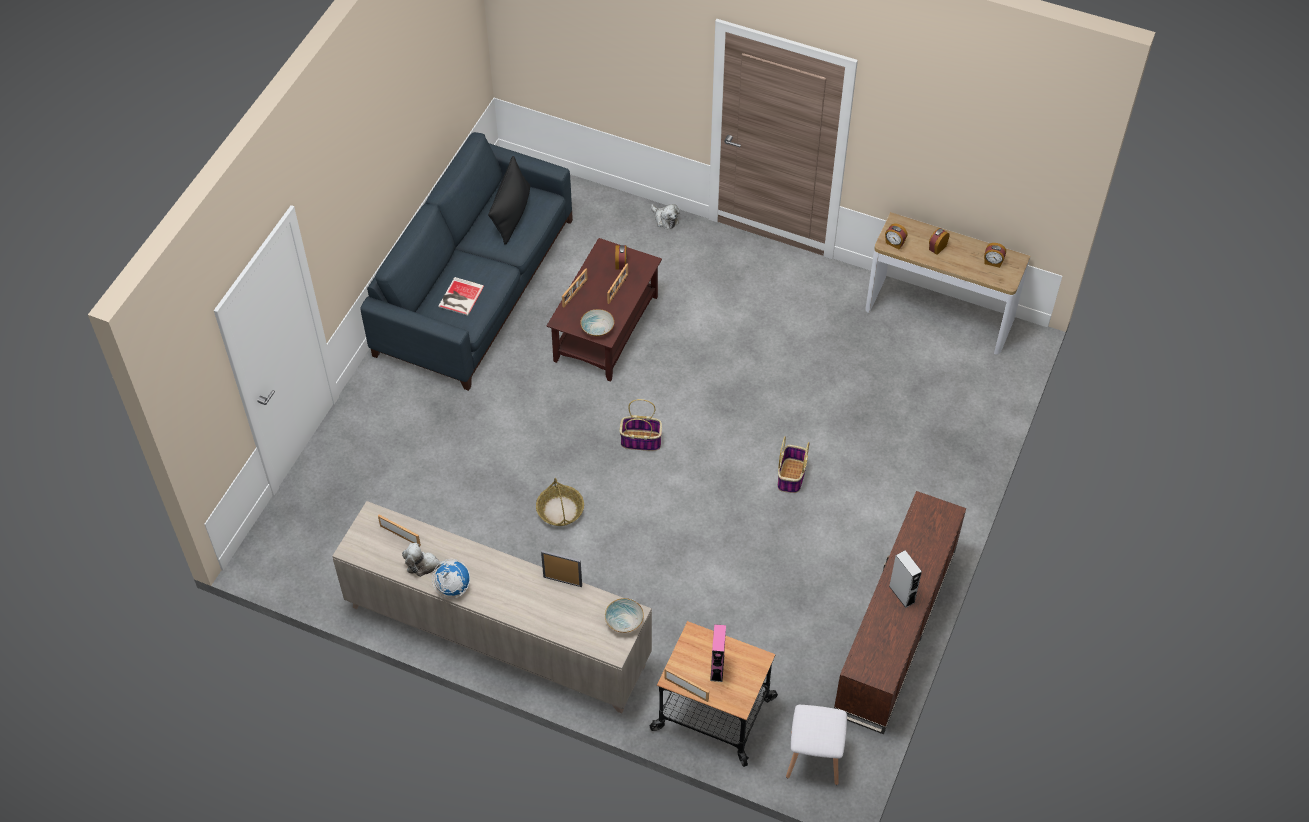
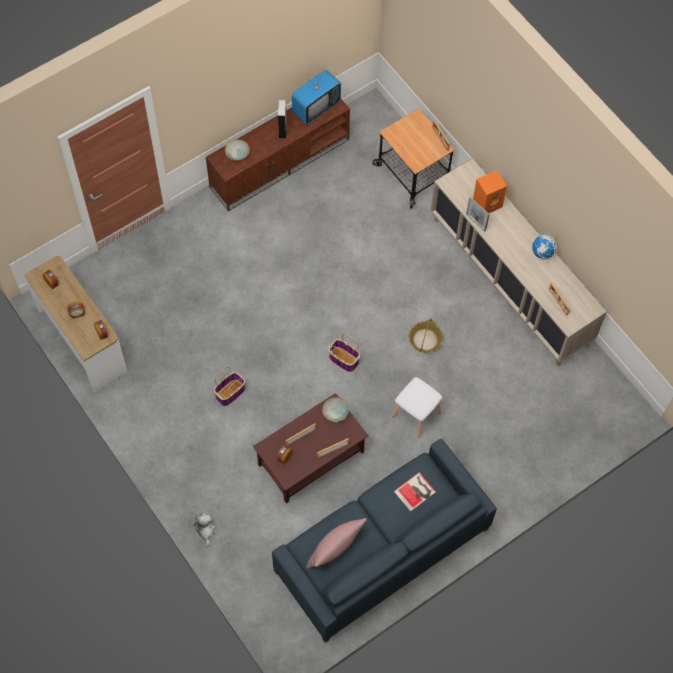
camera: 150 degrees left, 10 degrees up
(424, 565) = (553, 275): plush toy -> none
(512, 214) = (335, 548): black pillow -> pink pillow
(562, 615) = (487, 203): none -> orange speaker
(624, 620) = (454, 181): bowl -> bowl (237, 154)
(717, 668) = (415, 141): pink speaker -> none
(791, 476) = (267, 283): basket -> basket (230, 392)
(813, 756) = (375, 125): white stool -> white stool (416, 415)
(885, 650) = (316, 107): none -> television

